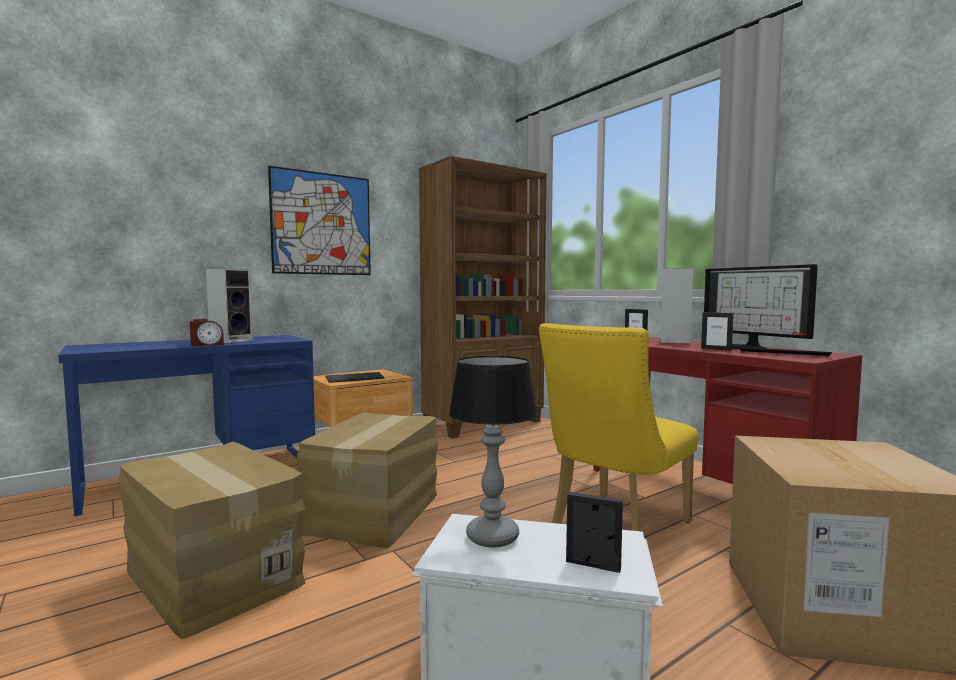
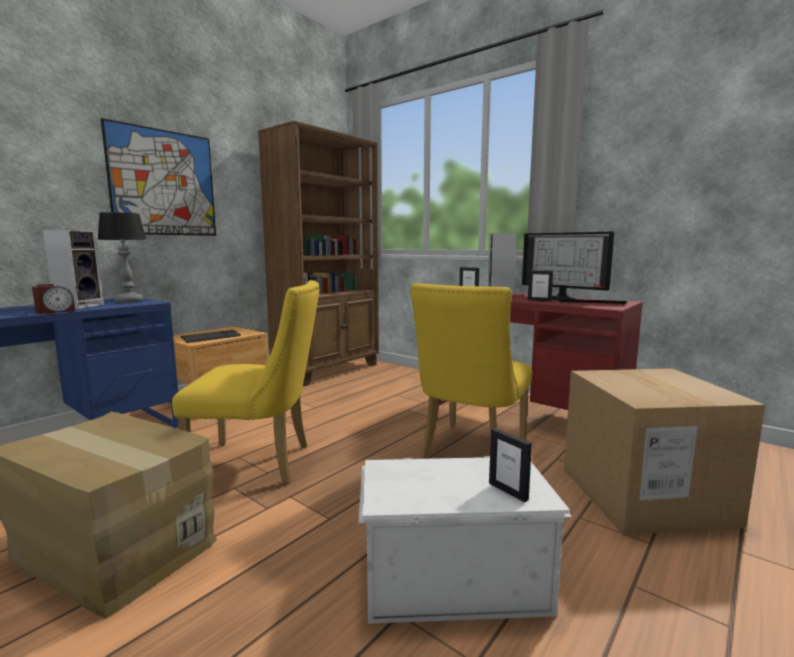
camera: 15 degrees left, 5 degrees up
(377, 513) = (260, 463): cardboard box -> yellow chair
(493, 537) = (415, 478): table lamp -> table lamp (129, 301)
(593, 565) = (508, 491): picture frame -> picture frame turned 135 degrees counterclockwise

